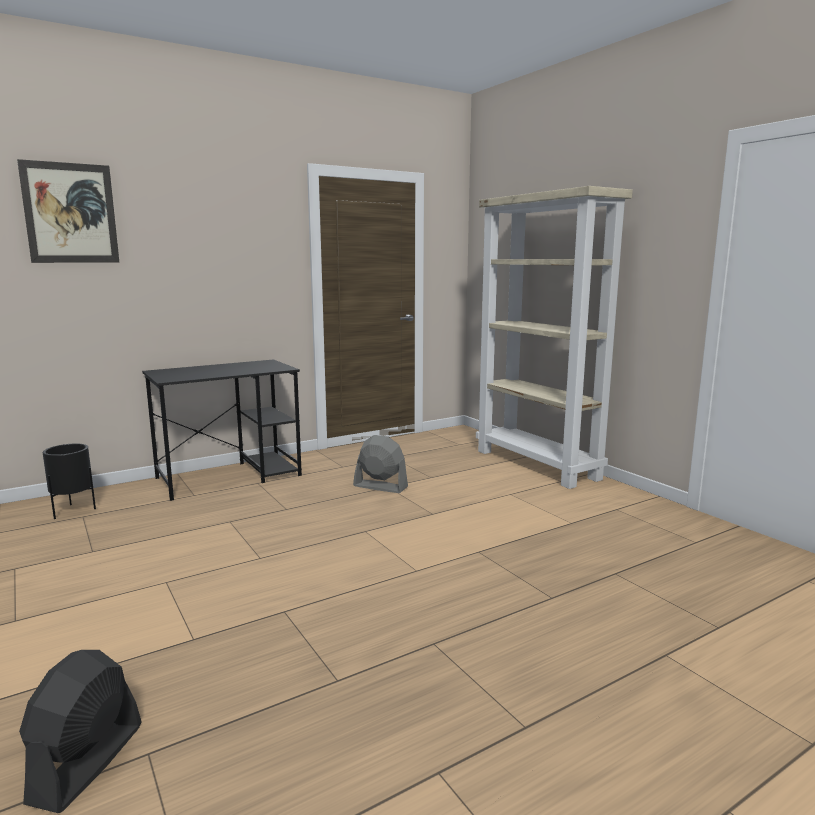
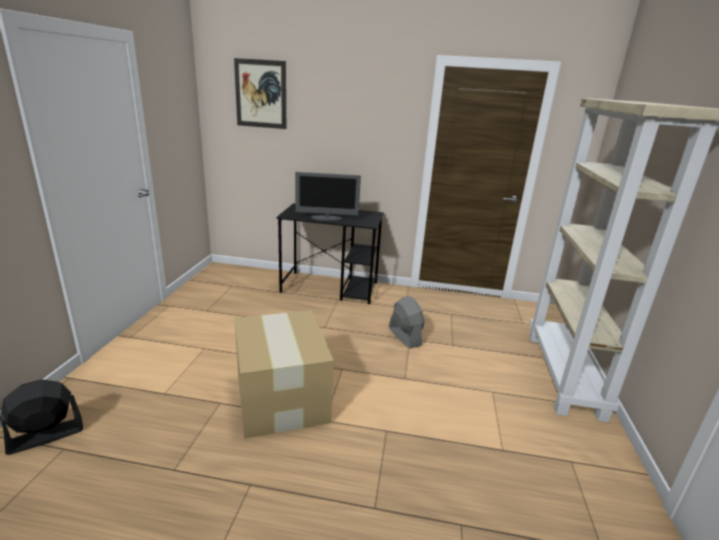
camera: 40 degrees right, 10 degrees up
(73, 511) = (233, 280): black planter -> none
(225, 373) = (326, 218): none -> monitor
(343, 574) = (282, 396): none -> cardboard box

